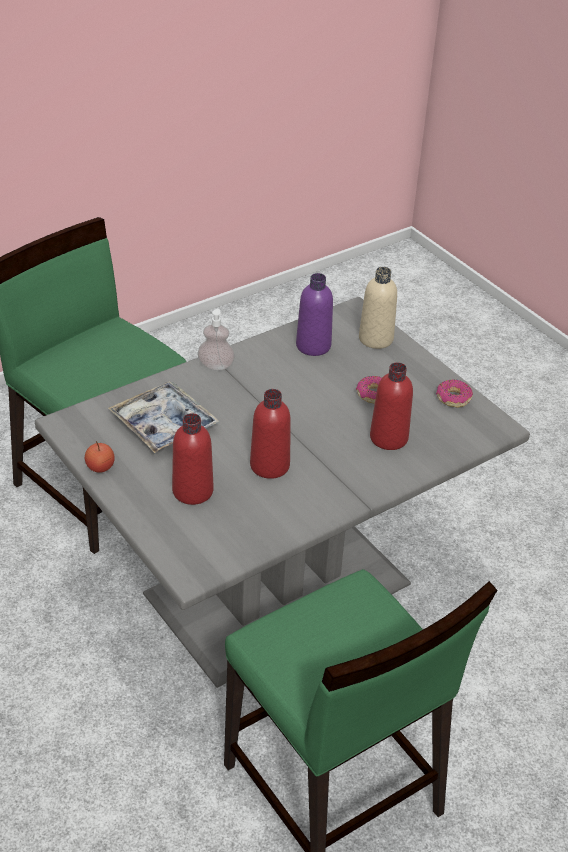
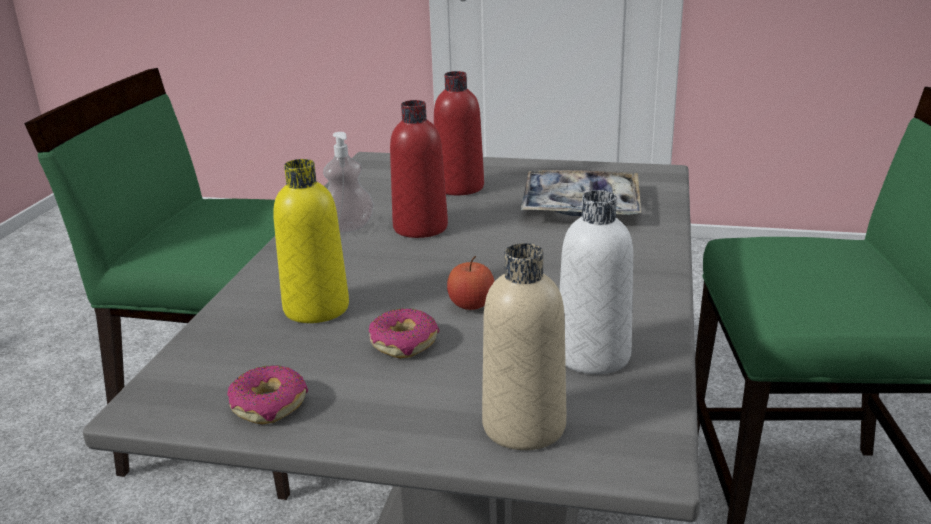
camera: 140 degrees right, 15 degrees down
(100, 467) = (564, 167): apple -> apple (471, 304)
(216, 365) = (651, 268): soap dispenser -> soap dispenser (348, 228)
(313, 346) = (593, 356): purple bottle -> white bottle
(388, 438) = (316, 308): red bottle -> yellow bottle

